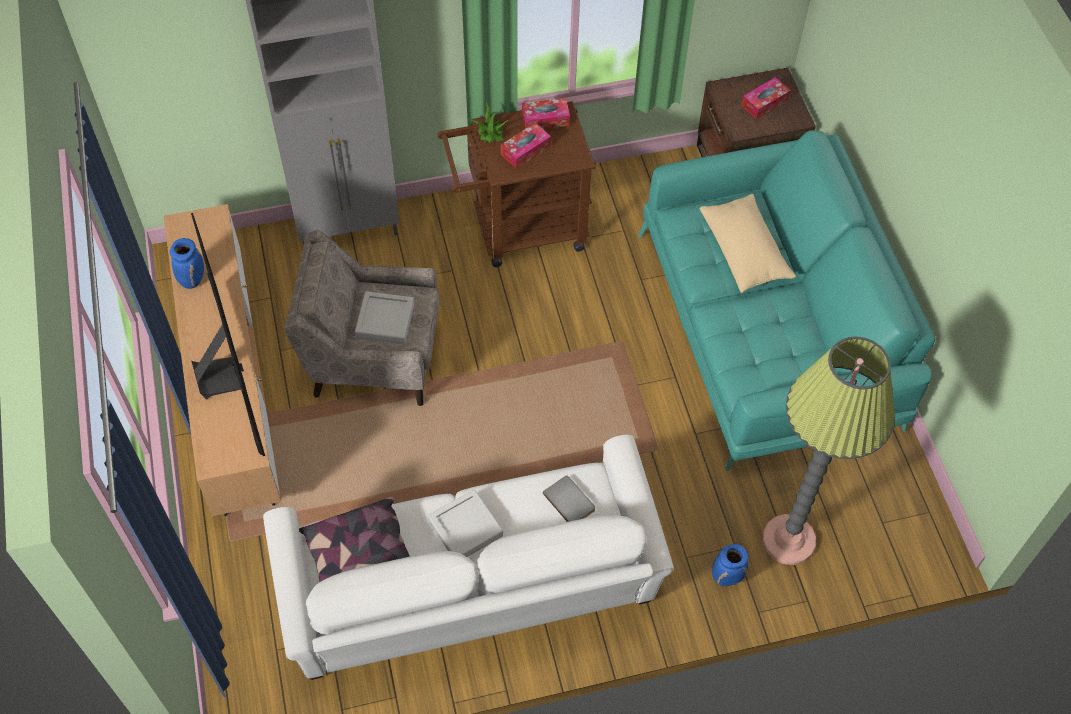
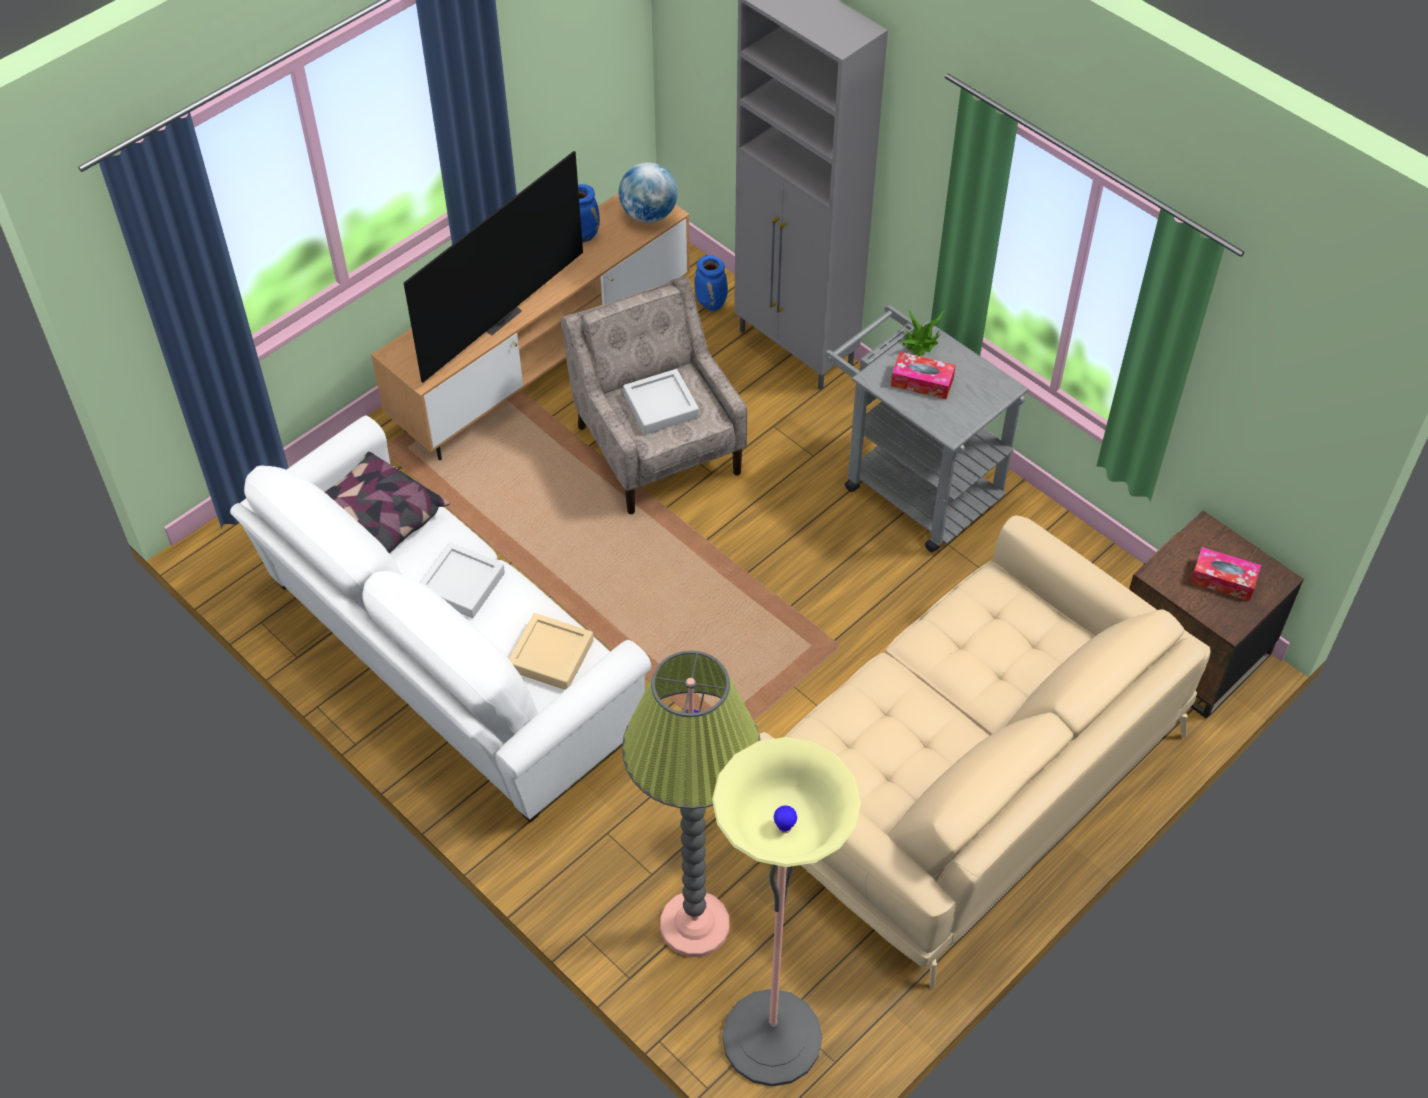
camera: 60 degrees right, 5 degrees down
(207, 228) = (648, 215): none -> globe
(518, 230) = (912, 485): brown cart -> grey cart
(545, 119) = (980, 378): tissue box -> none
(570, 501) = (551, 655): grey book -> beige tray
(727, 577) = (607, 883): blue vase -> blue vase (711, 304)
(744, 252) = (993, 664): beige pillow -> none
(767, 331) = (964, 780): turquoise sofa -> beige sofa
(895, 538) = (772, 1038): none -> floor lamp

